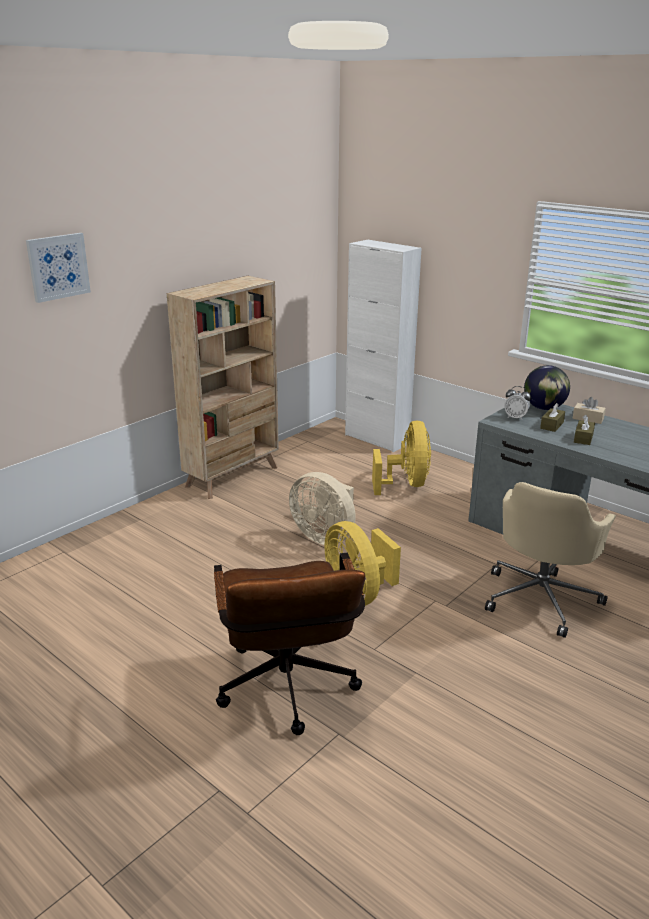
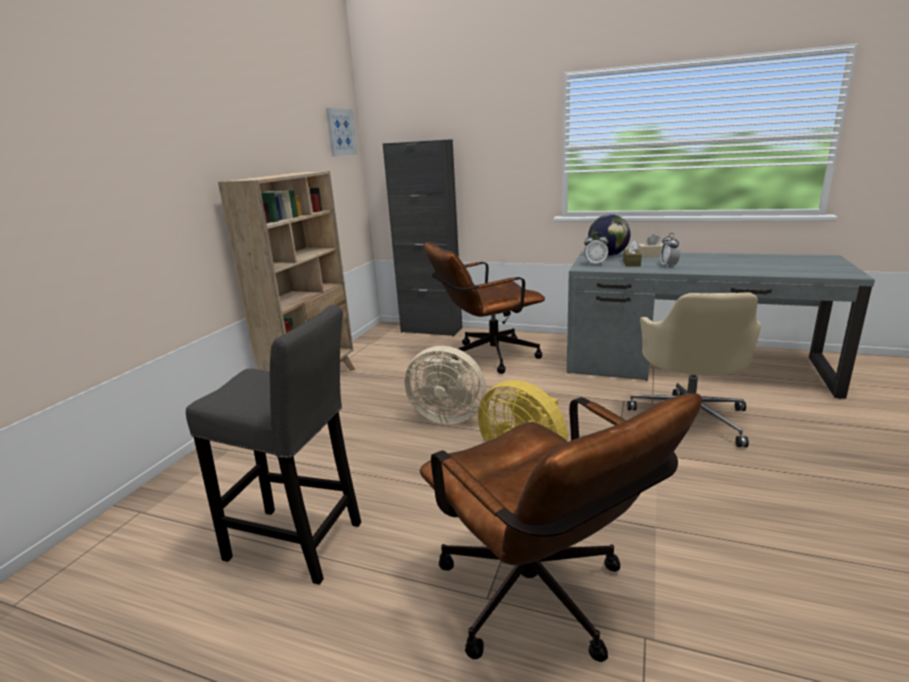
camera: 20 degrees left, 5 degrees down
(58, 267) = (73, 131): picture -> picture (340, 132)
(155, 605) = (300, 544): none -> grey stool
(377, 439) = (431, 330): white cabinet -> black cabinet
(406, 484) = (486, 357): yellow fan -> brown office chair
(583, 438) = (669, 266): brown tissue box -> alarm clock

